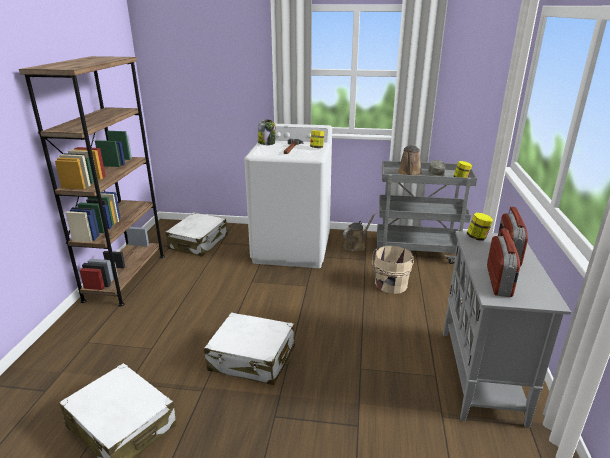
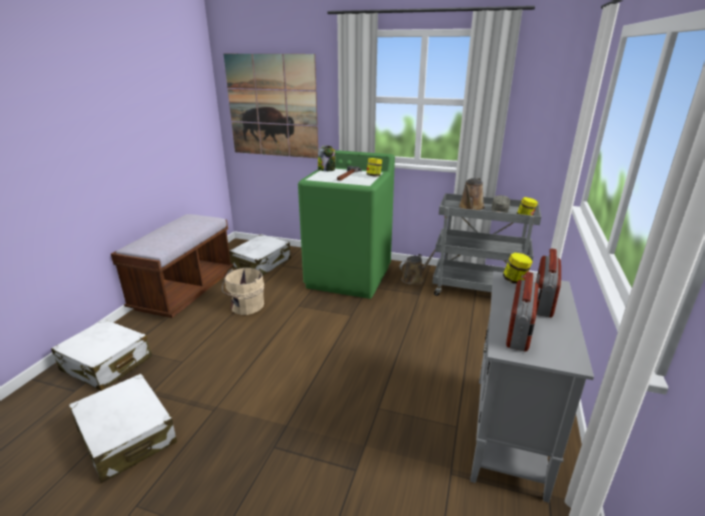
camera: 10 degrees right, 0 degrees up
(125, 277) = (184, 290): brown bookcase -> brown bench
(200, 81) = (272, 106): none -> picture
(252, 358) = (272, 384): white suitcase -> white suitcase (106, 364)
(292, 249) = (349, 277): white washing machine -> green washing machine
(390, 285) = (437, 323): beige bucket -> beige bucket (246, 306)

